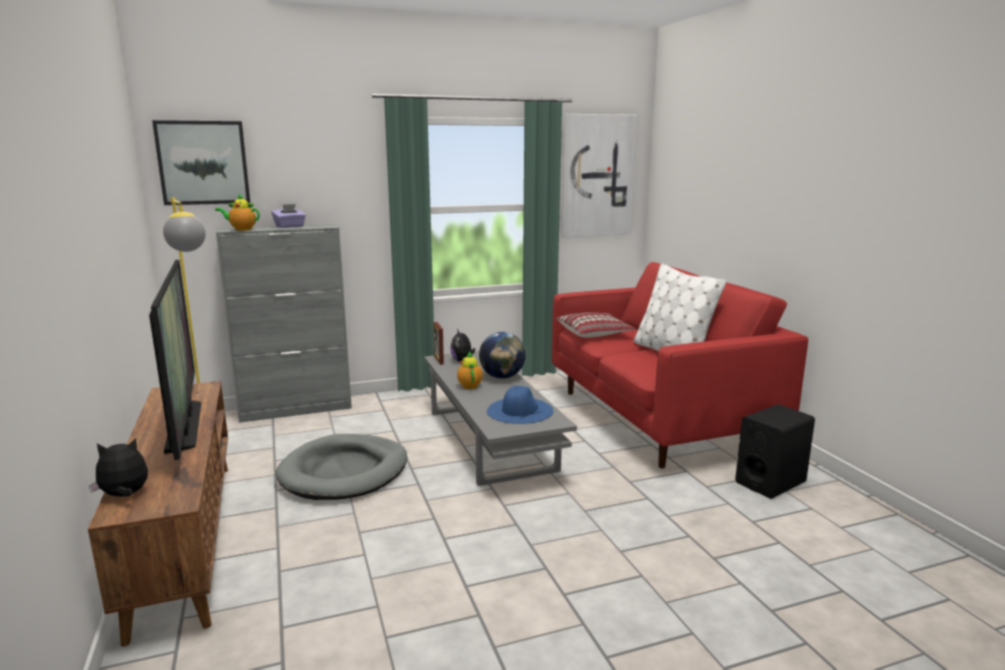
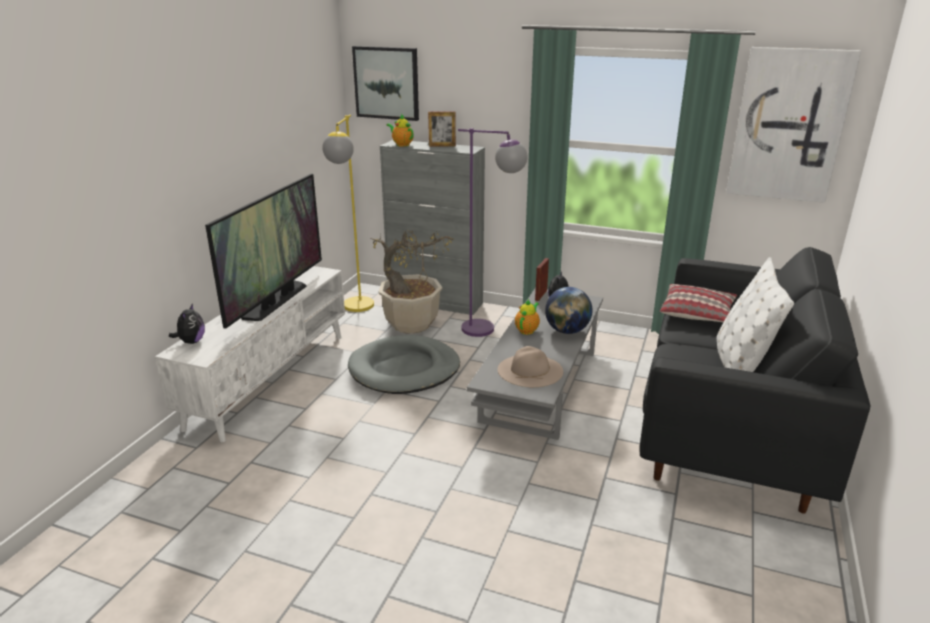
camera: 40 degrees right, 10 degrees up
(125, 495) = (191, 341): plush toy -> plush toy turned 75 degrees clockwise
(184, 538) = (270, 378): brown tv stand -> white tv stand
(290, 226) = (442, 146): purple tissue box -> picture frame
(296, 433) = (412, 324): none -> potted plant
(385, 415) = (489, 330): none -> purple floor lamp
(520, 410) = (530, 370): blue hat -> beige hat
(656, 418) = (730, 428): red sofa -> black sofa
(770, 482) = (750, 548): black speaker -> none

